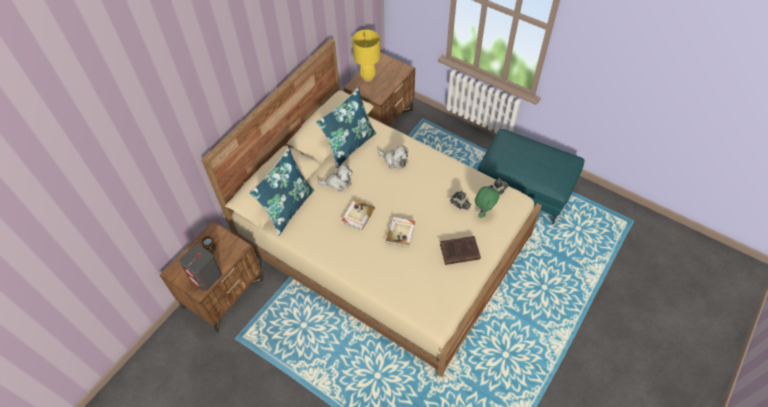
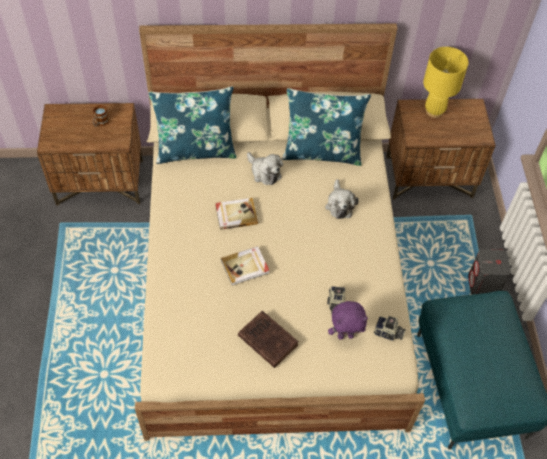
camera: 50 degrees right, 0 degrees up
(206, 277) = (67, 139): grey speaker -> grey speaker (483, 285)
(483, 212) = (345, 335): green plush toy -> purple plush toy

